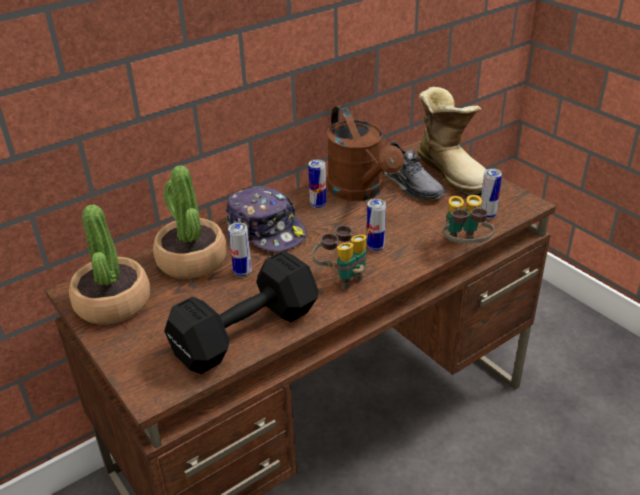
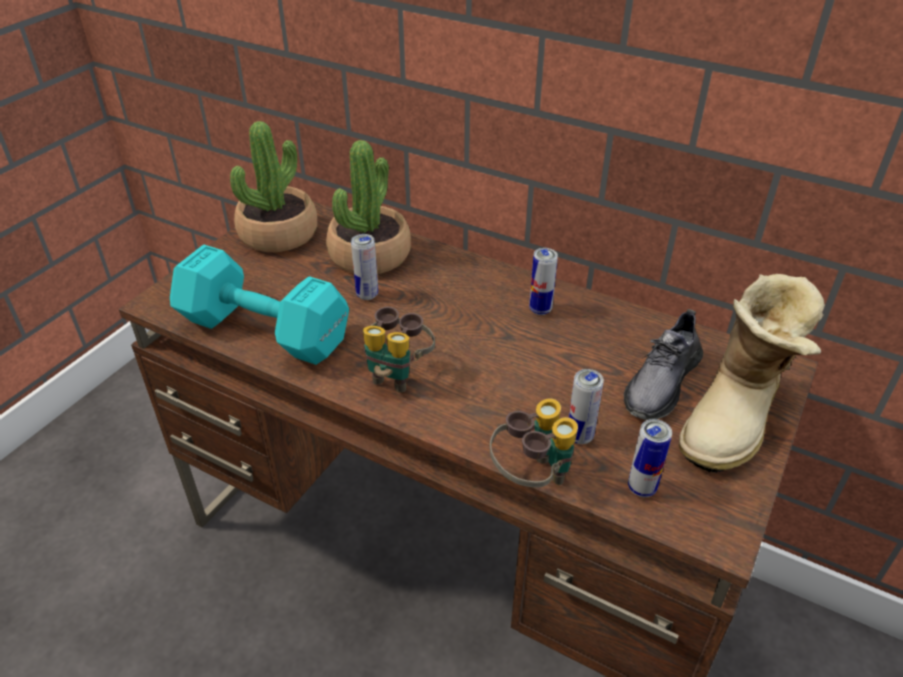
camera: 65 degrees right, 5 degrees up
(242, 334) = (261, 329): black dumbbell -> turquoise dumbbell
(266, 230) = (458, 286): cap -> none
(360, 191) = (602, 337): brown watering can -> none
(375, 247) = (478, 386): can -> can (579, 436)

